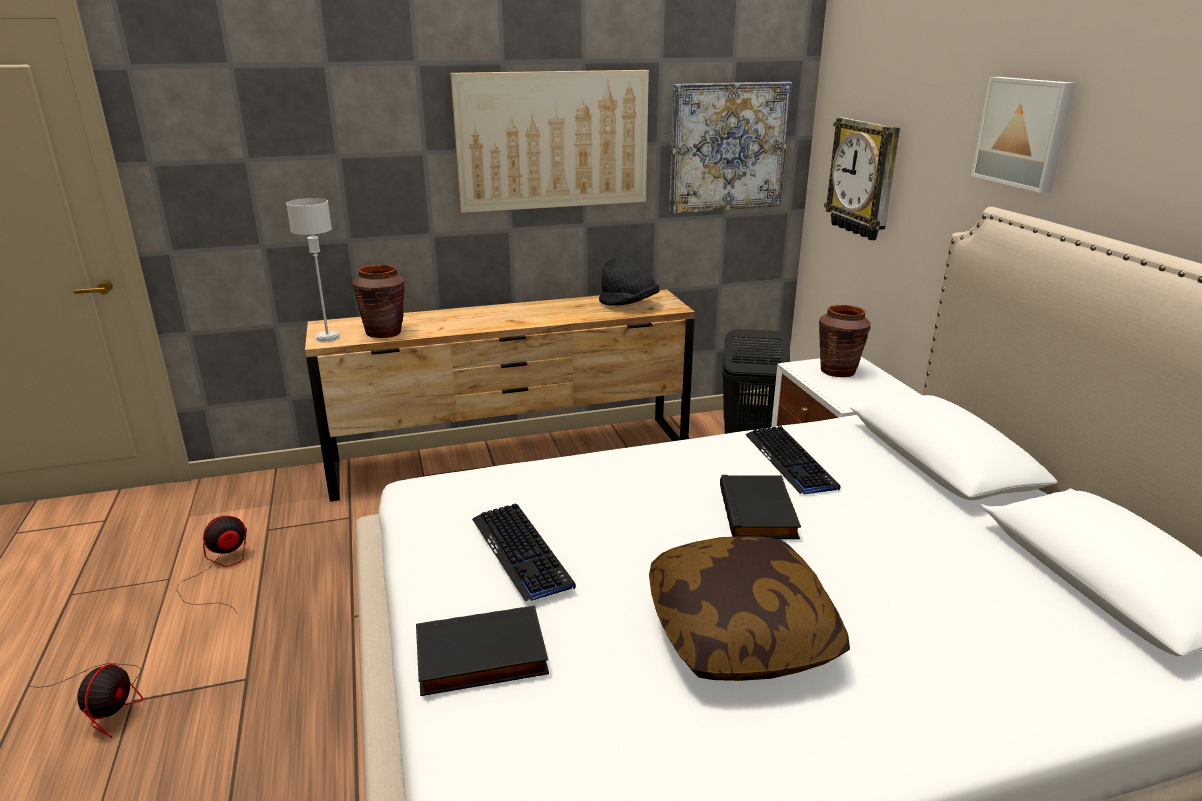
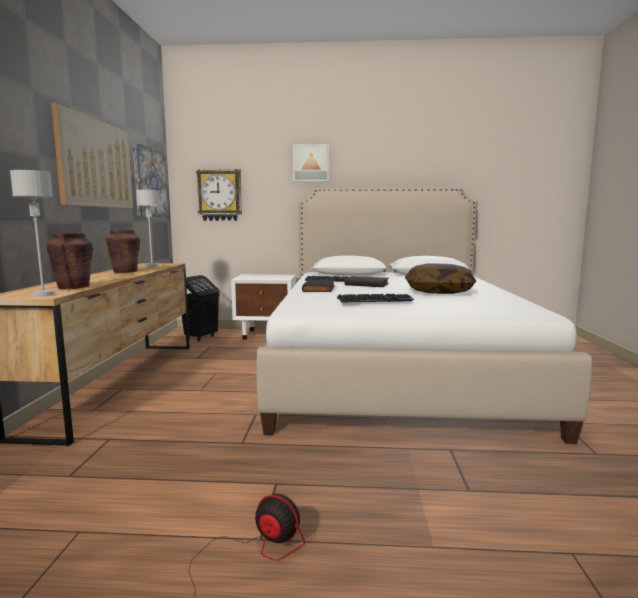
camera: 70 degrees left, 15 degrees down
(220, 570) = (106, 500): fan -> none
(480, 658) = (445, 308): black book -> black book (320, 289)
(628, 305) = (151, 266): black hat -> grey table lamp
(838, 371) = (254, 276): brown vase -> brown vase (125, 272)

